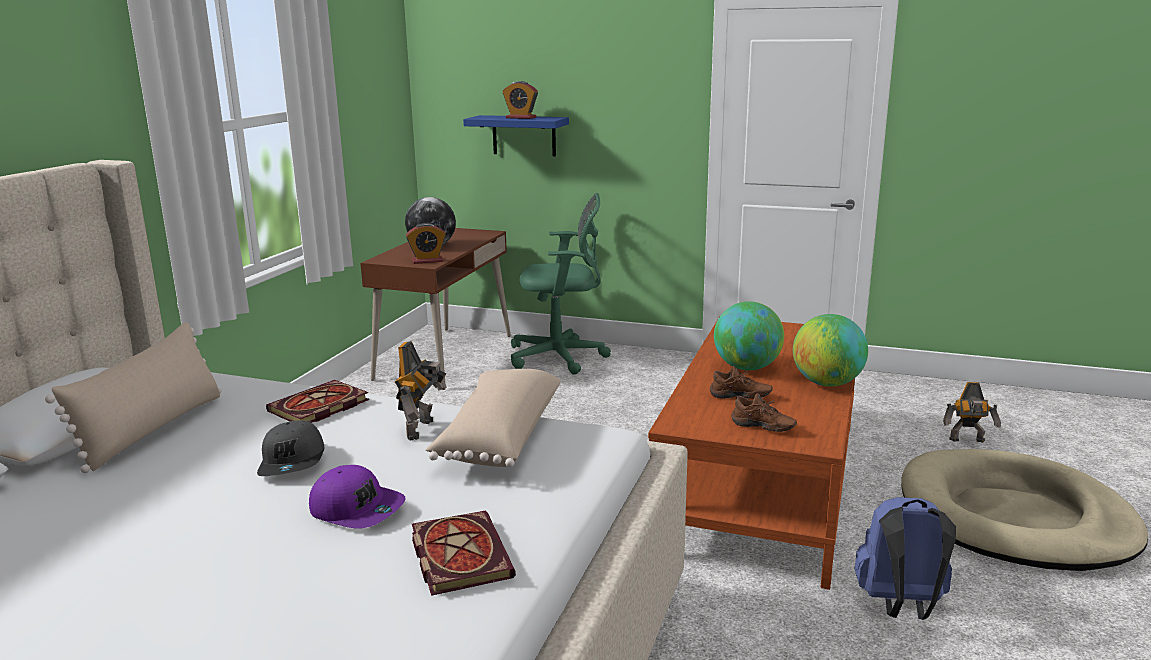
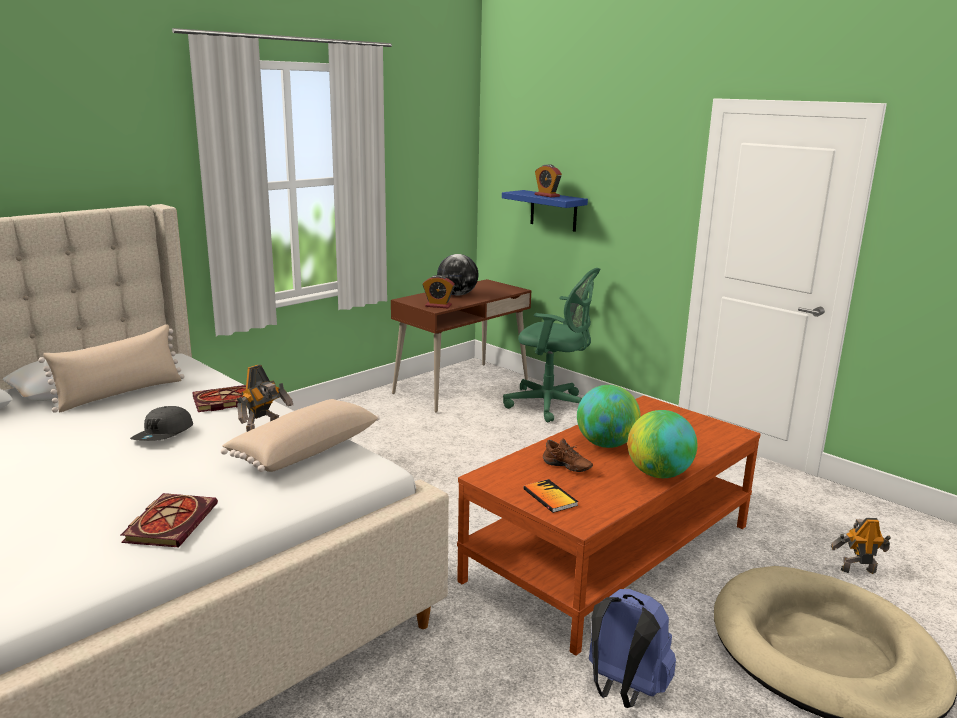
camera: 25 degrees right, 0 degrees up
(357, 509) = (157, 475): purple cap -> none
(762, 428) = (550, 497): brown shoe -> book
(968, 441) = (857, 569): toy robot -> toy robot turned 150 degrees clockwise

